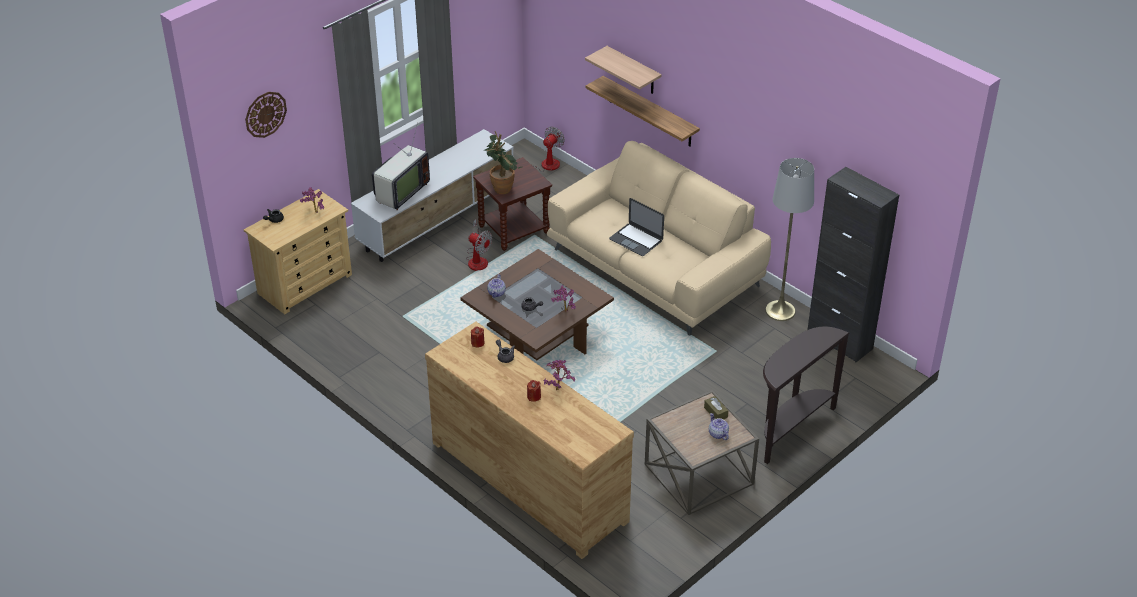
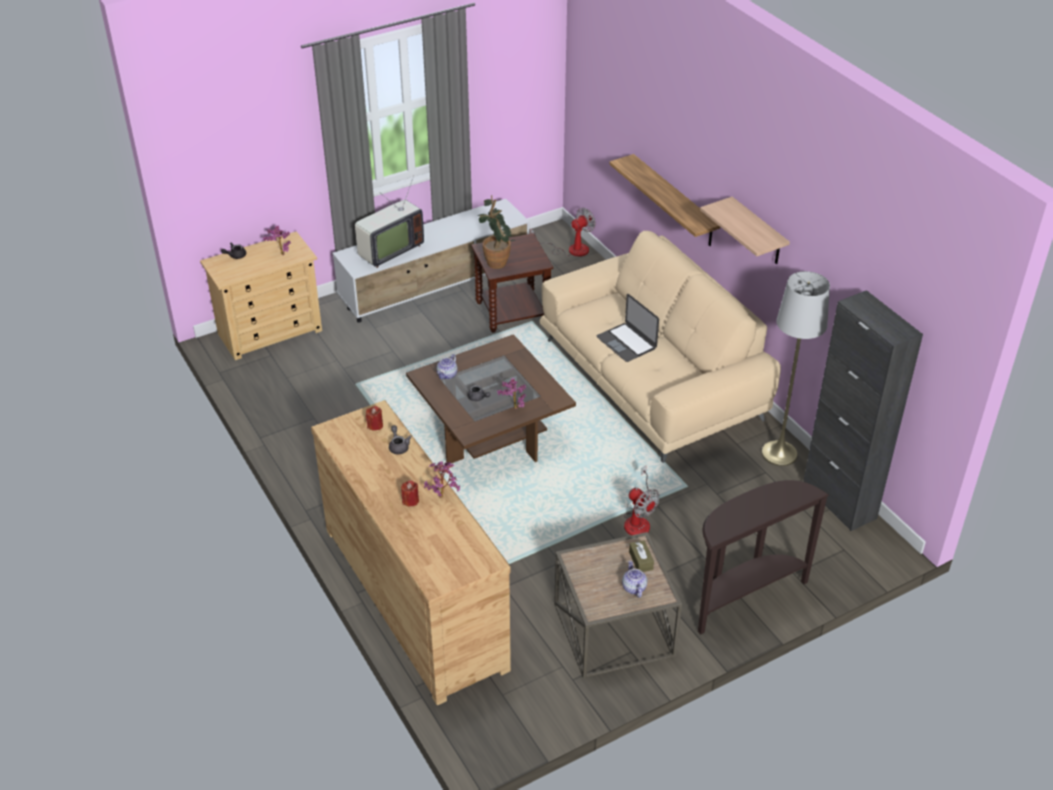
camera: 15 degrees right, 0 degrees up
(265, 114) = (229, 135): wall clock -> none
(478, 259) = (460, 337): fan -> fan (638, 519)
(633, 71) = (661, 151): shelf -> shelf (758, 232)

